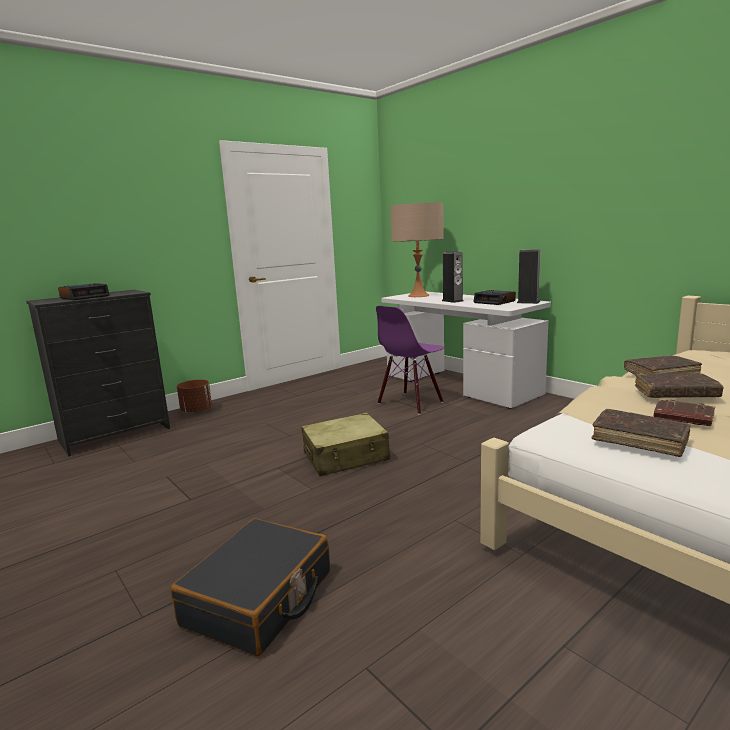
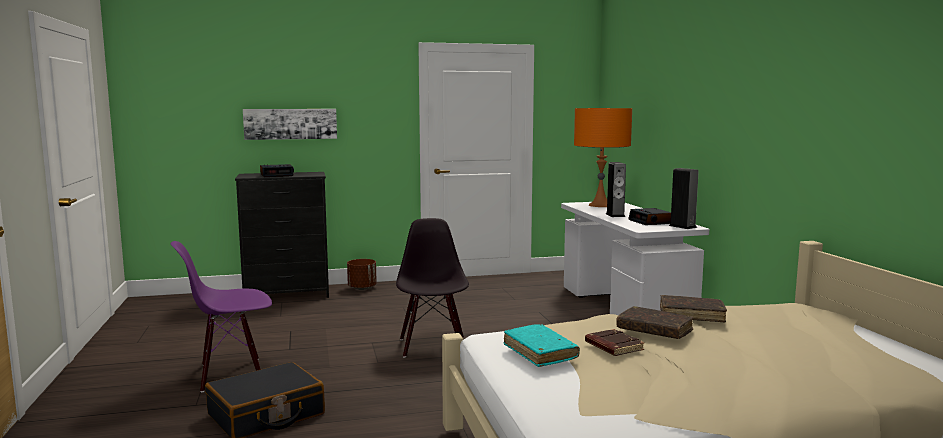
camera: 25 degrees right, 5 degrees down
(85, 235) = (290, 124): none -> picture
(346, 457) = (432, 346): beige suitcase -> black chair
(410, 403) = (549, 316): purple chair -> purple chair (230, 374)
(418, 295) = (600, 205): beige table lamp -> orange table lamp
(639, 440) = (540, 352): brown book -> turquoise book

